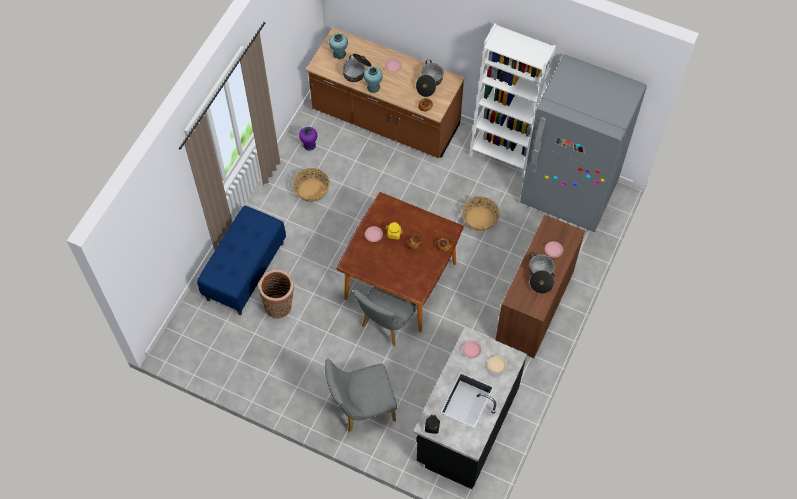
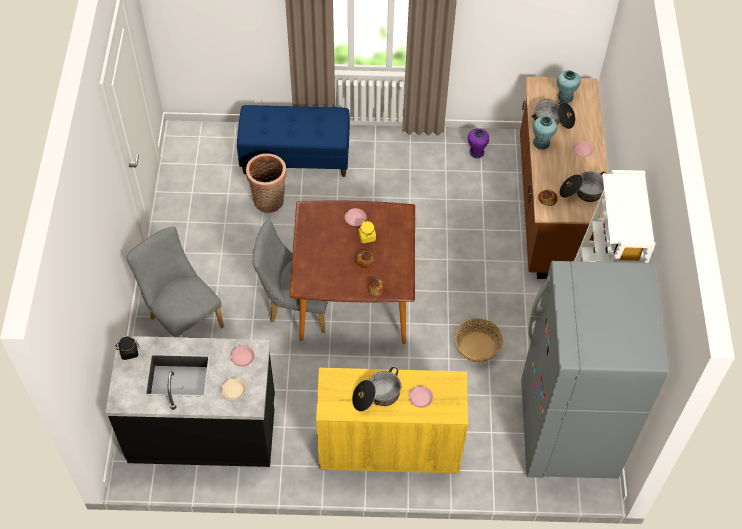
camera: 65 degrees right, 5 degrees down
(311, 190) = (423, 175): basket -> none
(534, 307) = (389, 446): brown cabinet -> yellow cabinet

